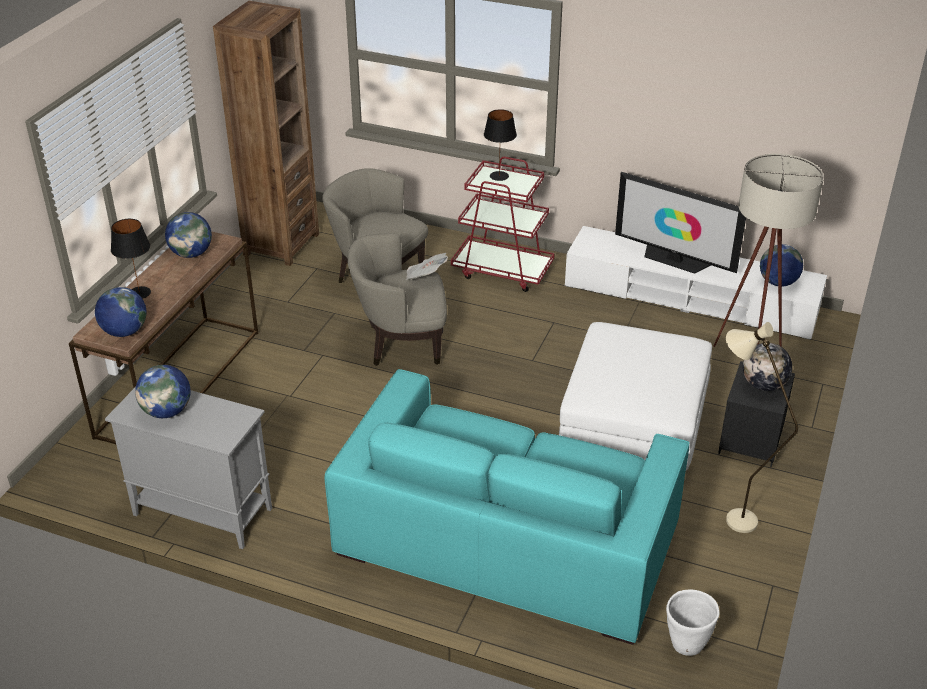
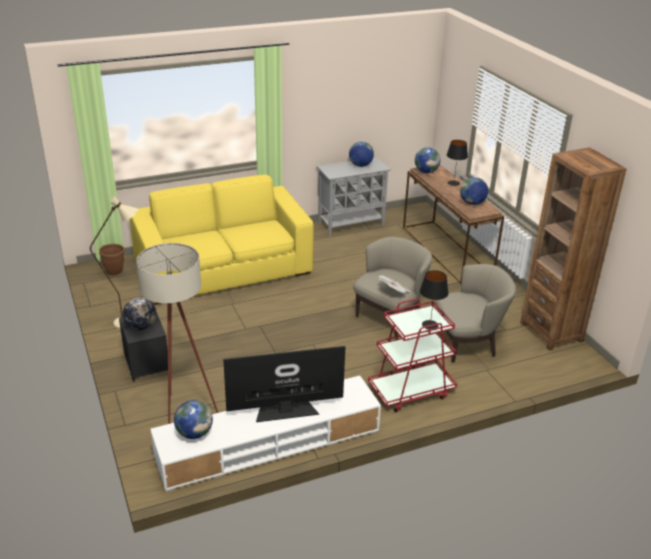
camera: 135 degrees right, 5 degrees down
(507, 541) = (223, 268): turquoise sofa -> yellow sofa
(634, 426) = (218, 339): white ottoman -> none
(686, 644) = (114, 271): white planter -> brown planter

